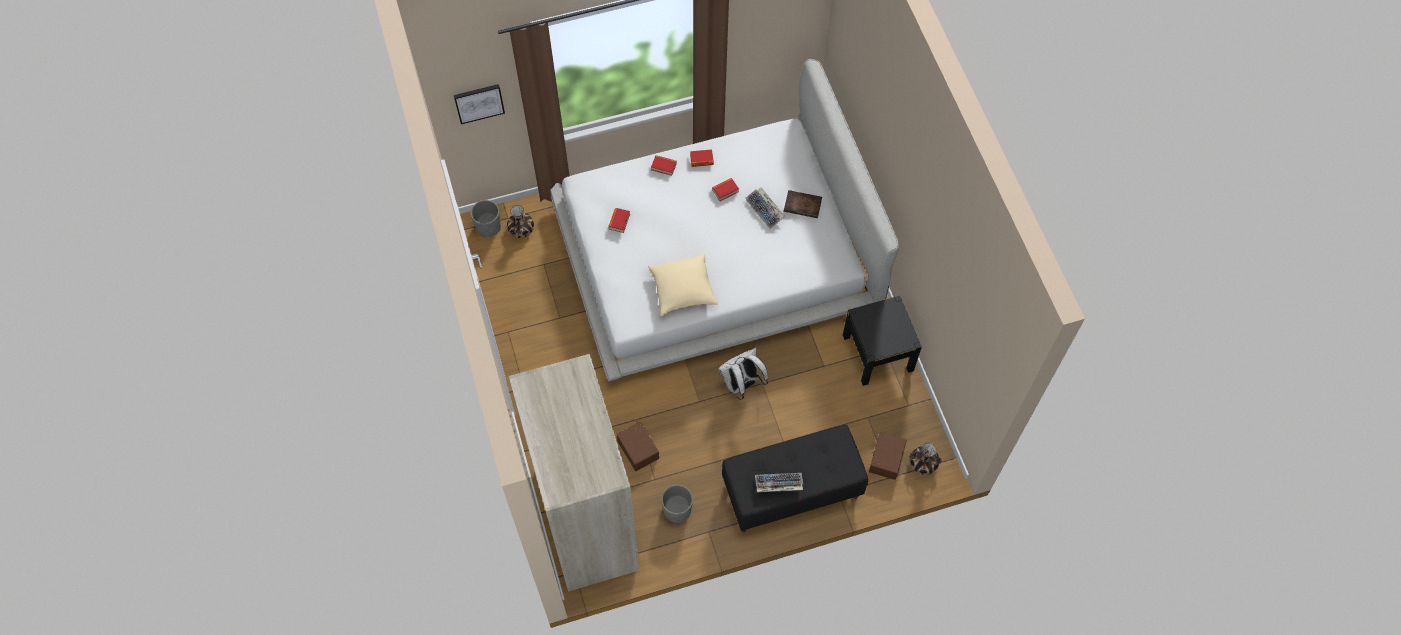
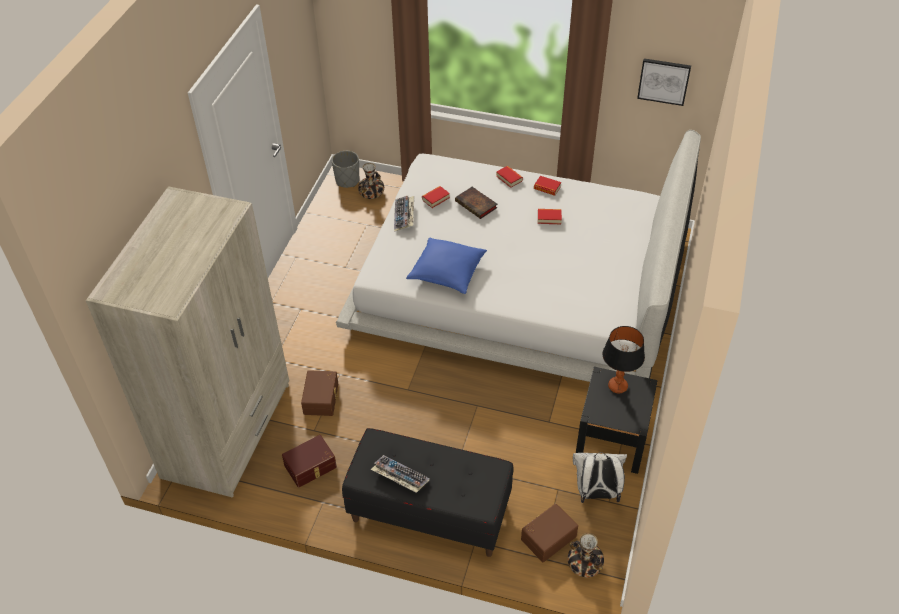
camera: 35 degrees right, 15 degrees down
(479, 102) = (360, 28): picture -> picture (664, 81)
(677, 510) = (311, 467): grey planter -> brown storage box
(683, 289) = (447, 272): beige pillow -> blue pillow
(741, 384) = (457, 396): white backpack -> white backpack (596, 494)
(765, 210) = (574, 249): keyboard -> keyboard (404, 217)
(803, 205) = (614, 261): book -> book (477, 205)
(876, 317) = (618, 386): none -> table lamp

